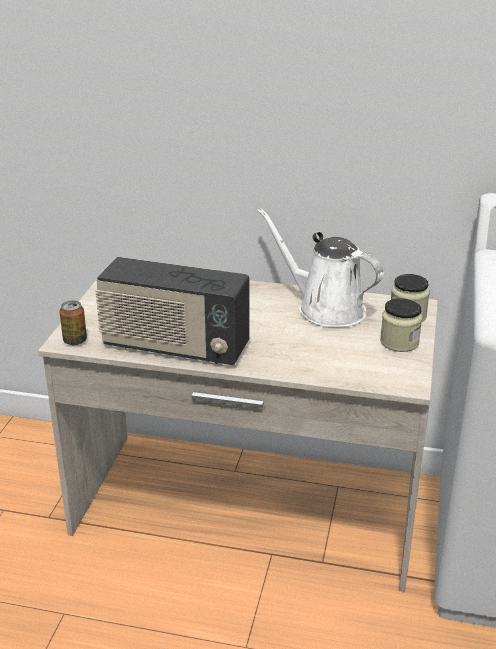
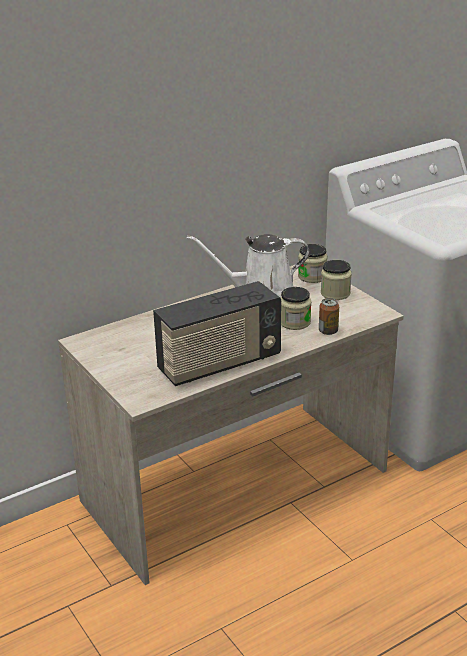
camera: 45 degrees left, 0 degrees up
(75, 341) = (146, 397): can -> can (328, 331)
(307, 348) = (295, 322): none -> jar

